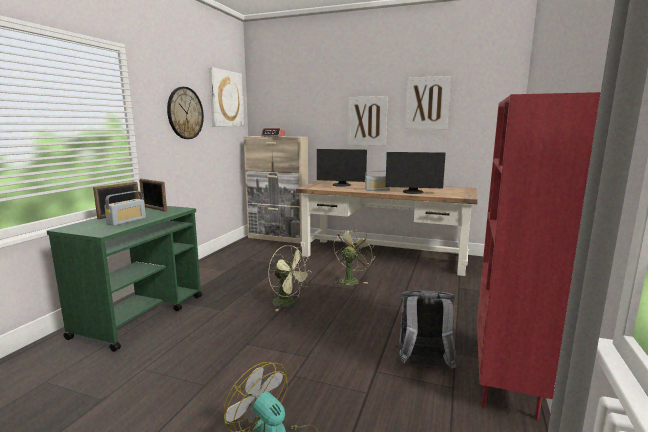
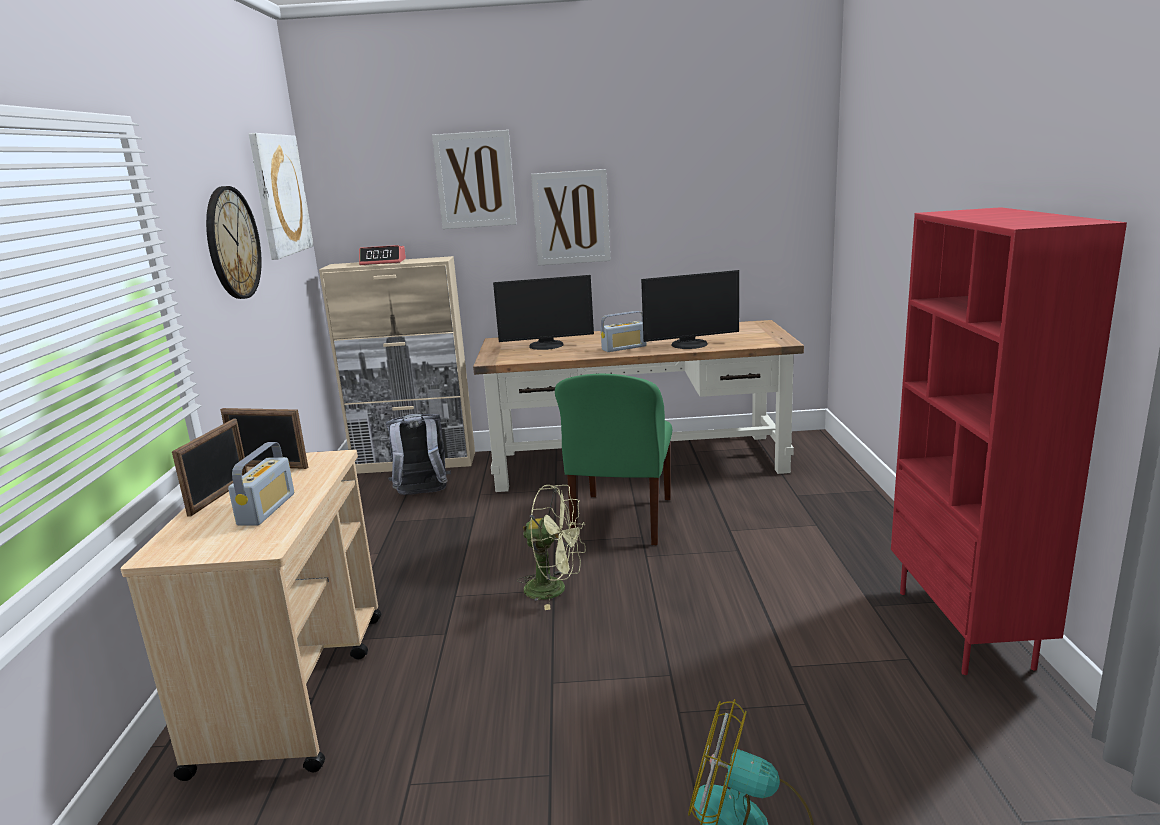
camera: 20 degrees left, 5 degrees up
(141, 315) = (295, 687): green cart -> beige cart
(350, 280) = (621, 520): green fan -> green chair
(423, 366) = (848, 639): grey backpack -> grey backpack (422, 495)
(427, 103) = (678, 179): picture -> picture (475, 180)

